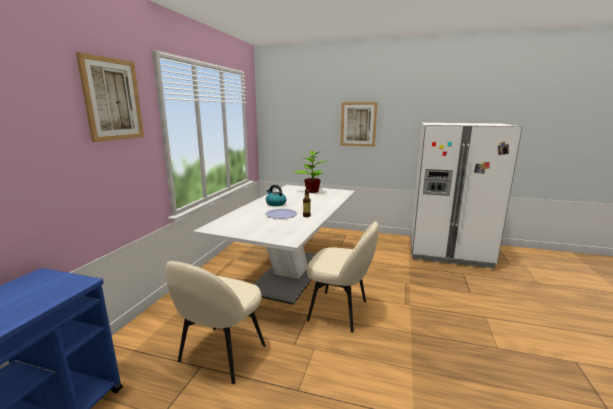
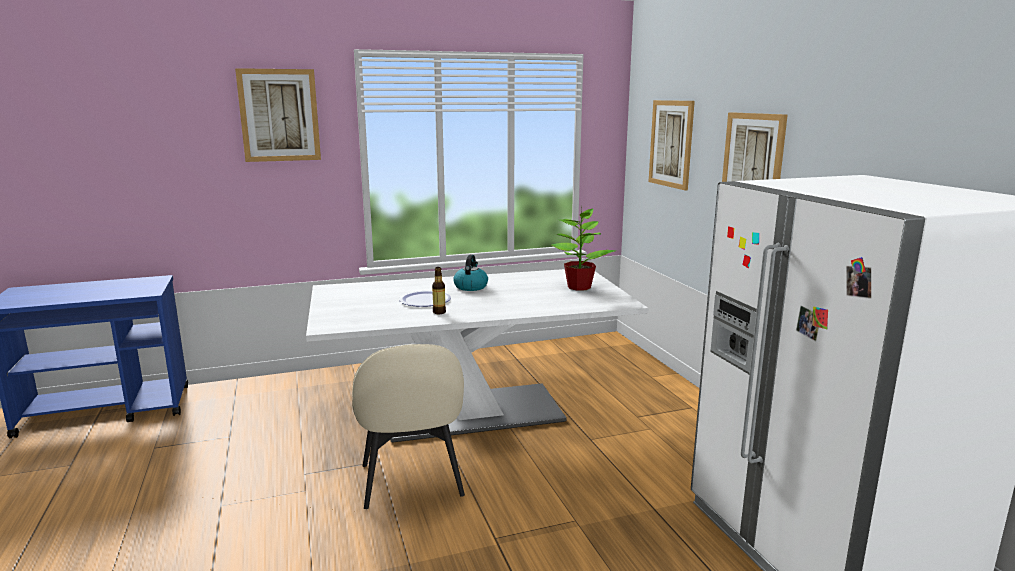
camera: 55 degrees right, 0 degrees up
(221, 355) = (254, 438): beige chair -> none
(298, 119) = (671, 144): none -> picture

